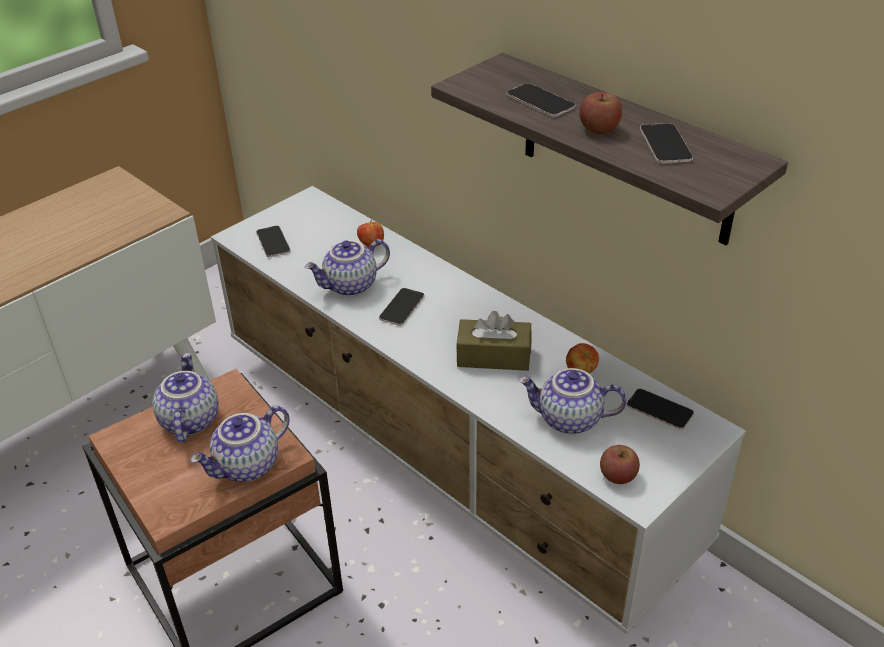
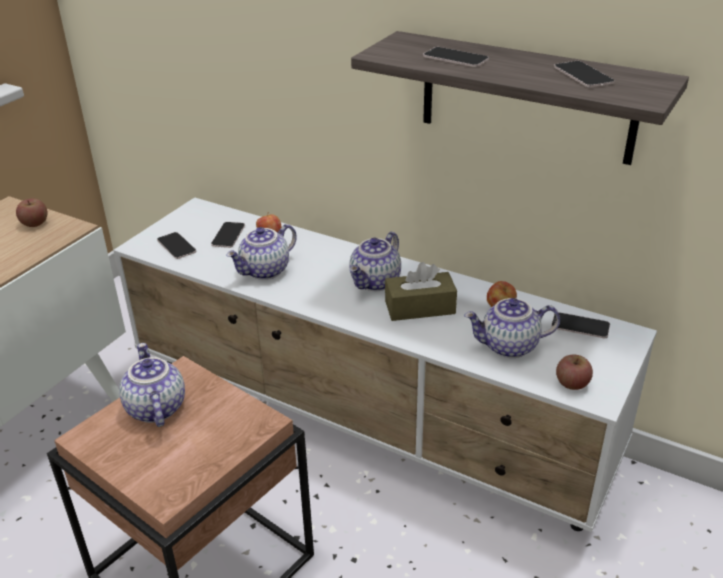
camera: 15 degrees left, 5 degrees down
(248, 466) = (231, 438): teapot -> teapot (376, 282)
(402, 307) = (320, 281): phone -> phone (228, 235)
(599, 129) = (520, 71): apple -> apple (35, 223)

